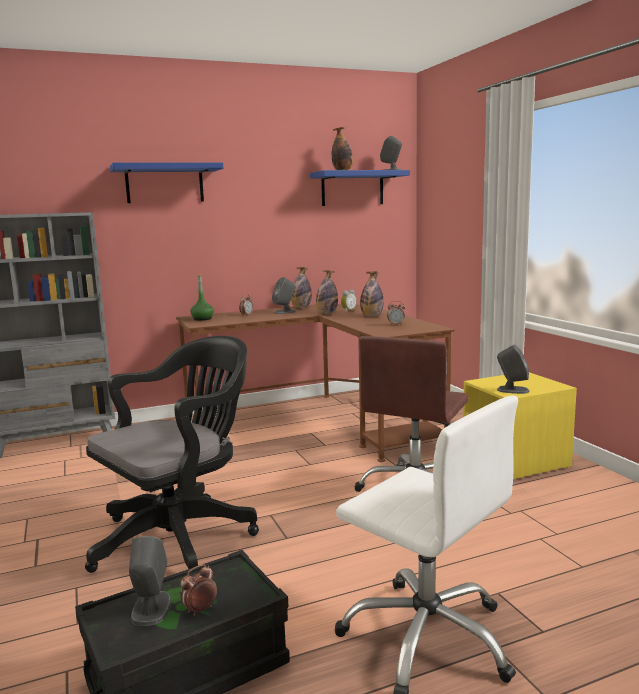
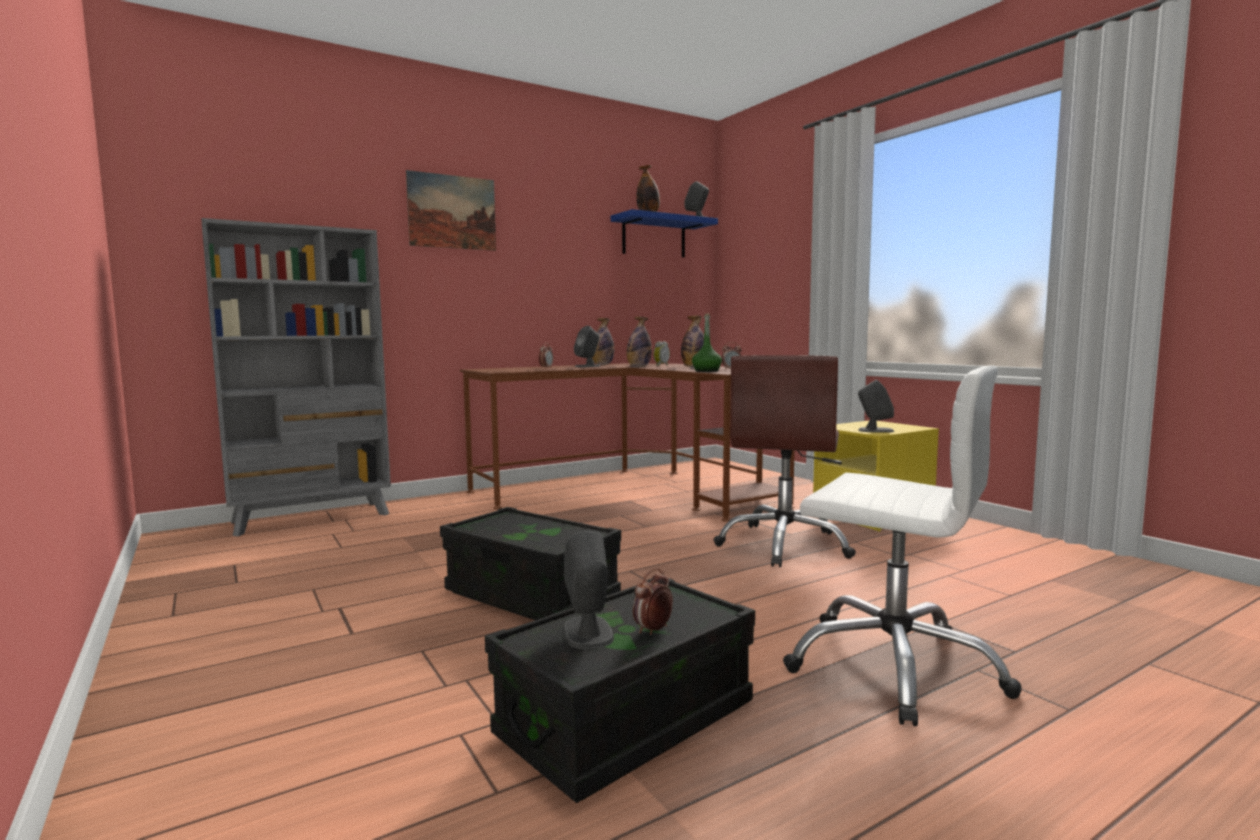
camera: 10 degrees left, 5 degrees down
(164, 184) = (452, 212): blue shelf -> picture
(181, 536) = (531, 595): black office chair -> black storage box
(202, 319) = (496, 369): green bottle -> green bottle (706, 371)

